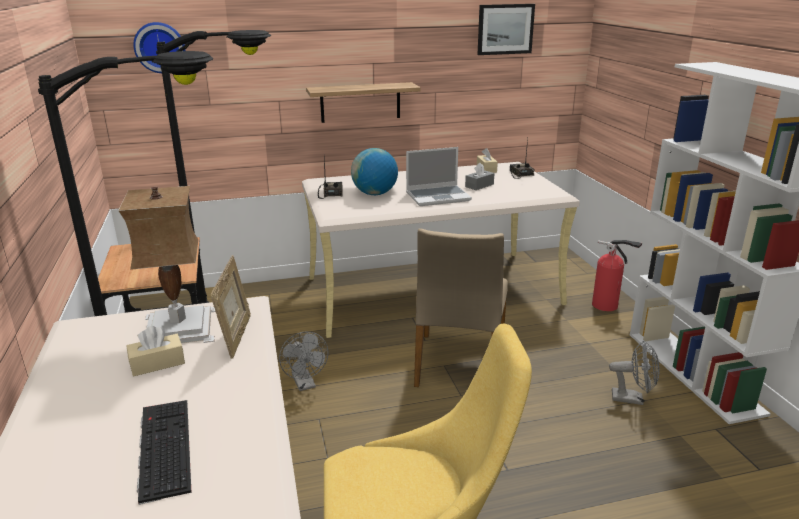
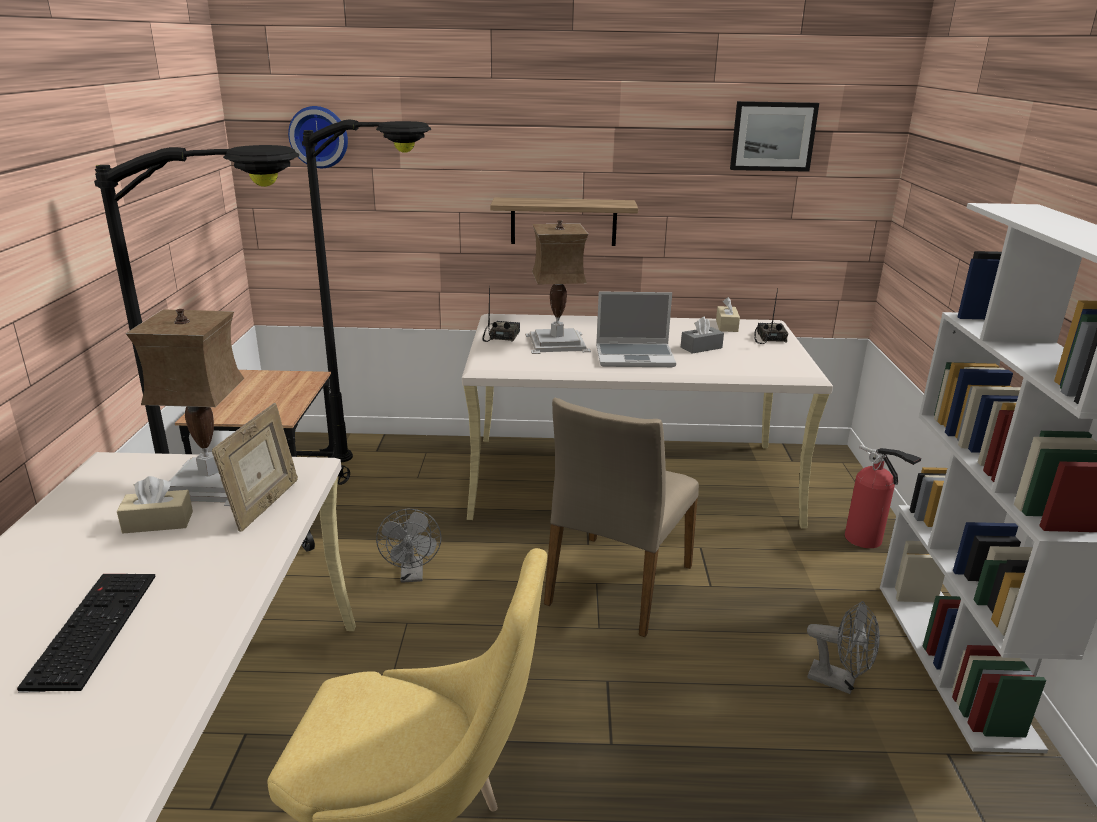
camera: 15 degrees right, 0 degrees up
(375, 194) = (556, 343): globe -> table lamp

